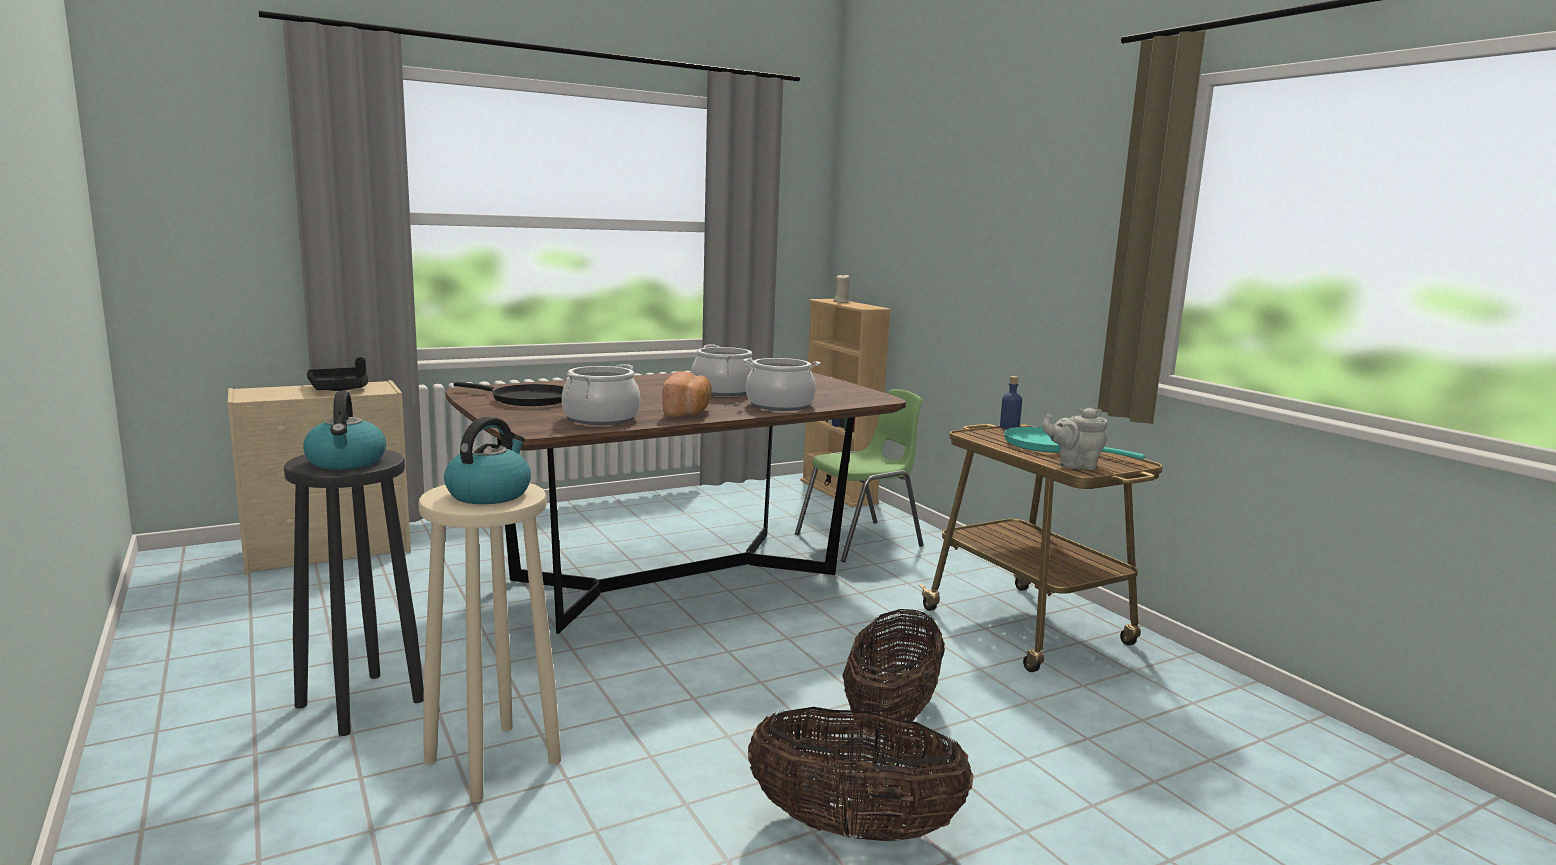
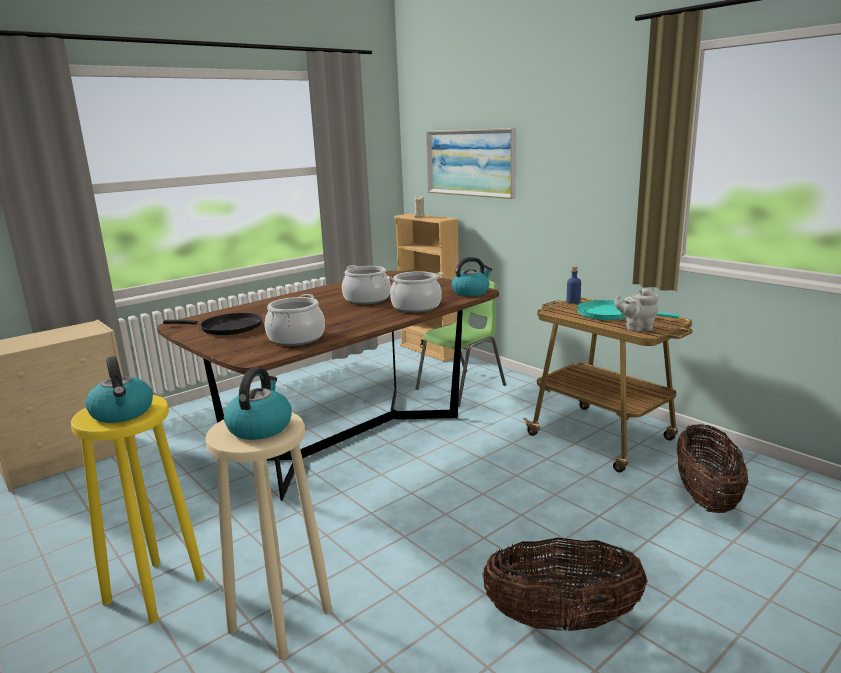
camera: 10 degrees left, 5 degrees up
(340, 389) = (61, 334): black tray -> none
(362, 702) = (156, 589): black stool -> yellow stool
(688, 412) = (355, 323): bread -> none
(867, 398) = (471, 292): none -> kettle
(891, 716) = (545, 524): basket -> basket (706, 497)
(913, 232) = (470, 162): none -> picture

